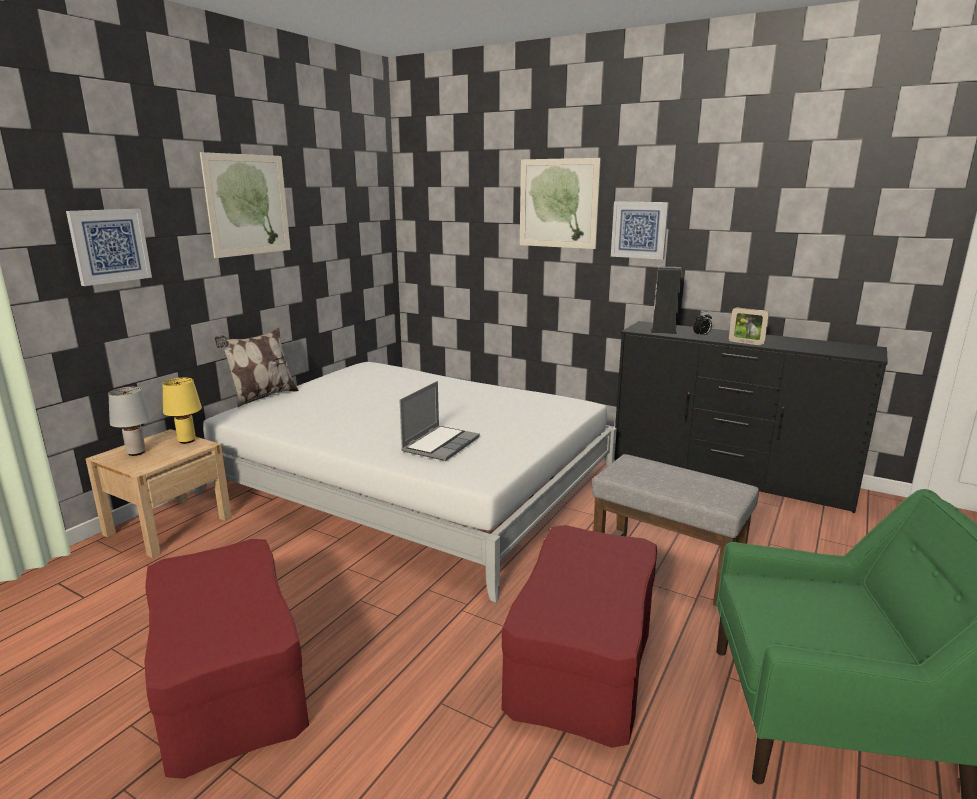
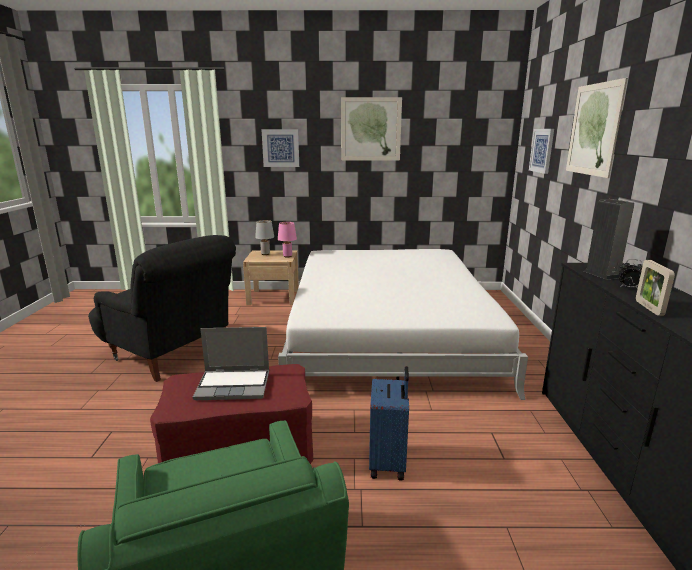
camera: 60 degrees right, 0 degrees up
(187, 440) = (287, 256): yellow table lamp -> pink table lamp
(230, 680) = (172, 353): red ottoman -> black armchair
(262, 397) = (353, 249): pillow -> none
(440, 444) = (343, 296): laptop -> laptop (234, 385)
(639, 230) = (642, 158): picture -> picture (542, 150)
(667, 567) = (388, 463): grey ottoman -> blue suitcase

